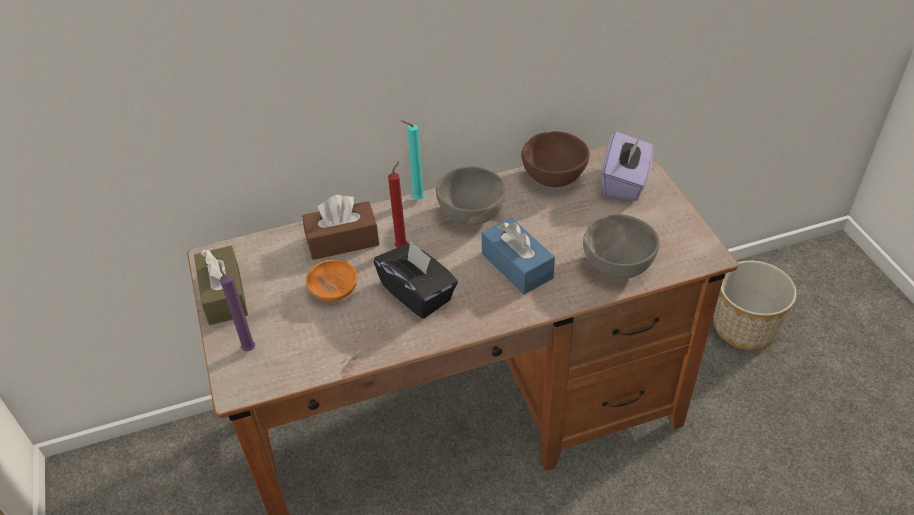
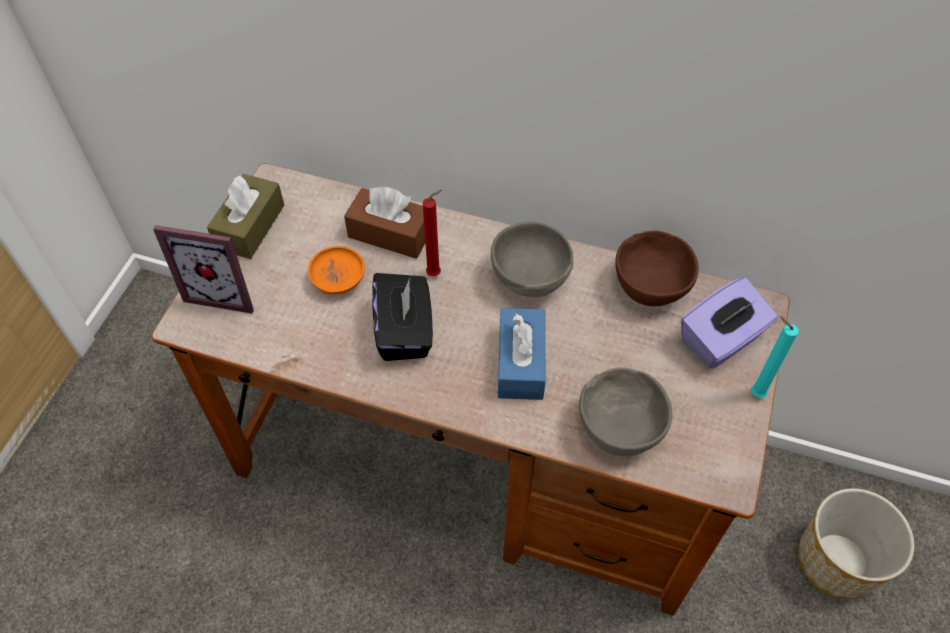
camera: 35 degrees right, 10 degrees up
(248, 347) = (225, 291): purple candle -> picture frame
(416, 199) = (494, 230): turquoise candle -> turquoise candle (754, 393)

